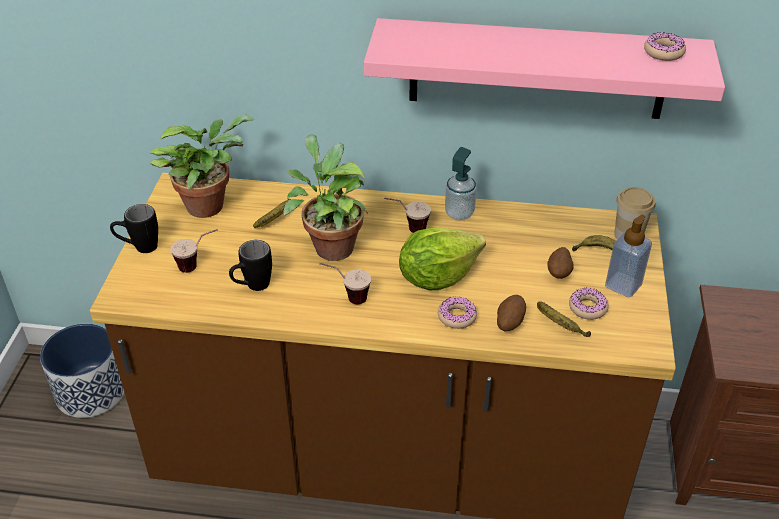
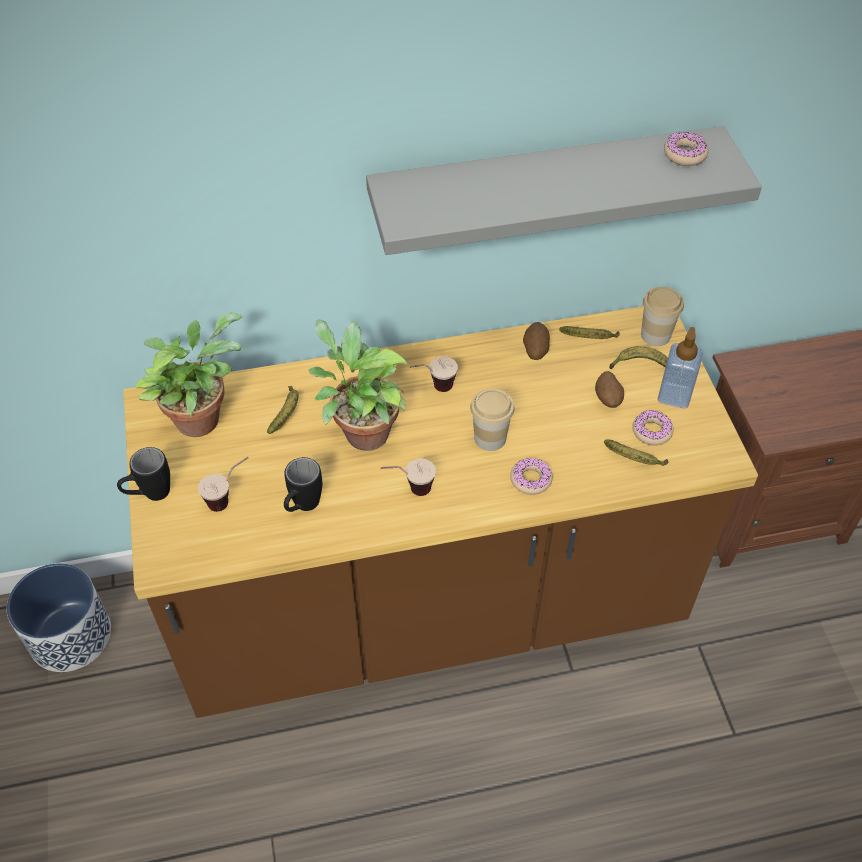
camera: 20 degrees left, 10 degrees up
(437, 277) = (490, 438): lettuce -> cup
(459, 213) = (478, 354): soap dispenser -> none
(509, 322) = (584, 471): potato -> potato (535, 350)
(537, 69) = (544, 190): pink shelf -> grey shelf
(565, 224) = (589, 339): none -> banana

